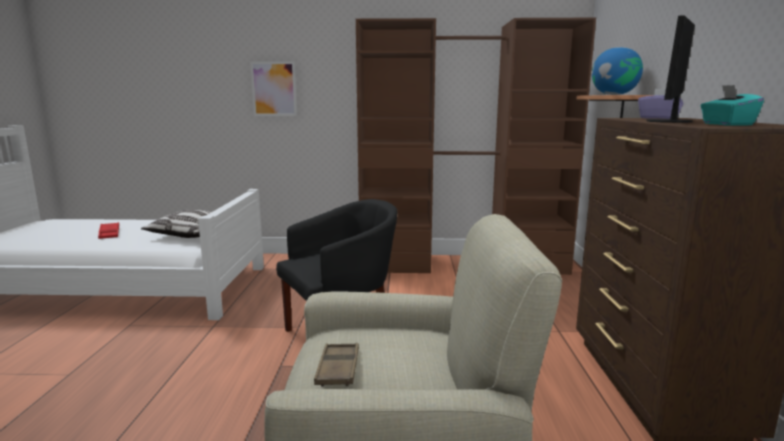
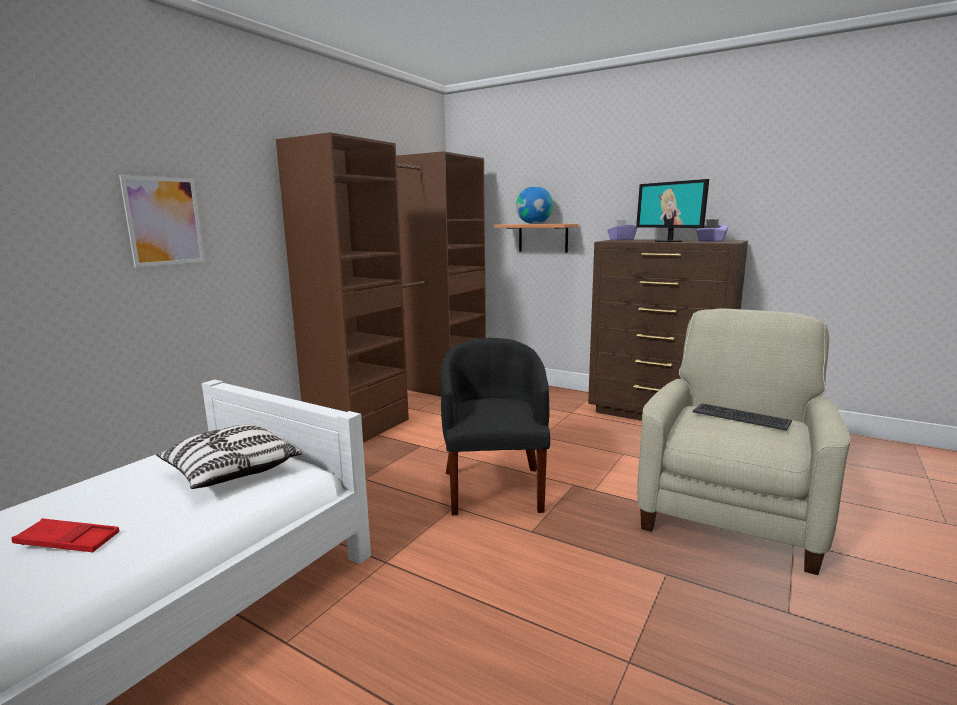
camera: 60 degrees left, 0 degrees up
(338, 369) = (758, 434): brown tray -> none
(397, 355) = (741, 417): none -> keyboard
(726, 124) = (711, 241): turquoise tissue box -> purple tissue box

